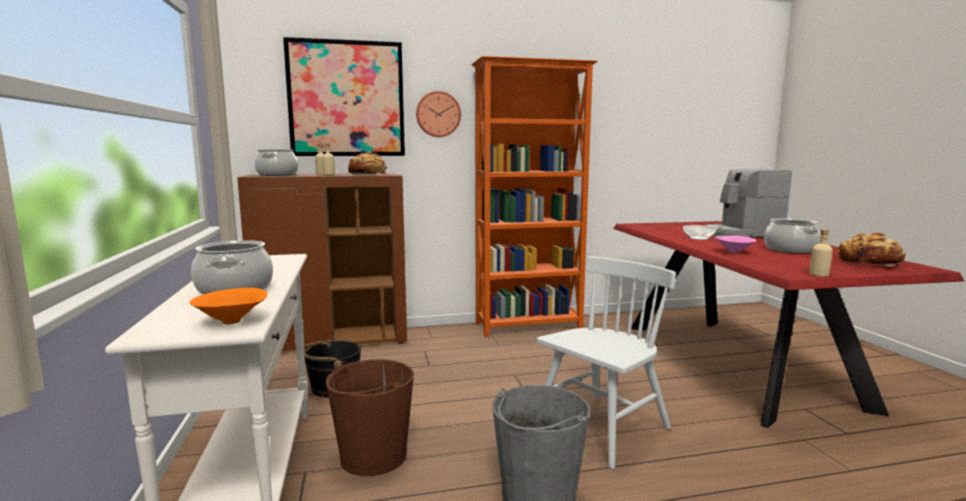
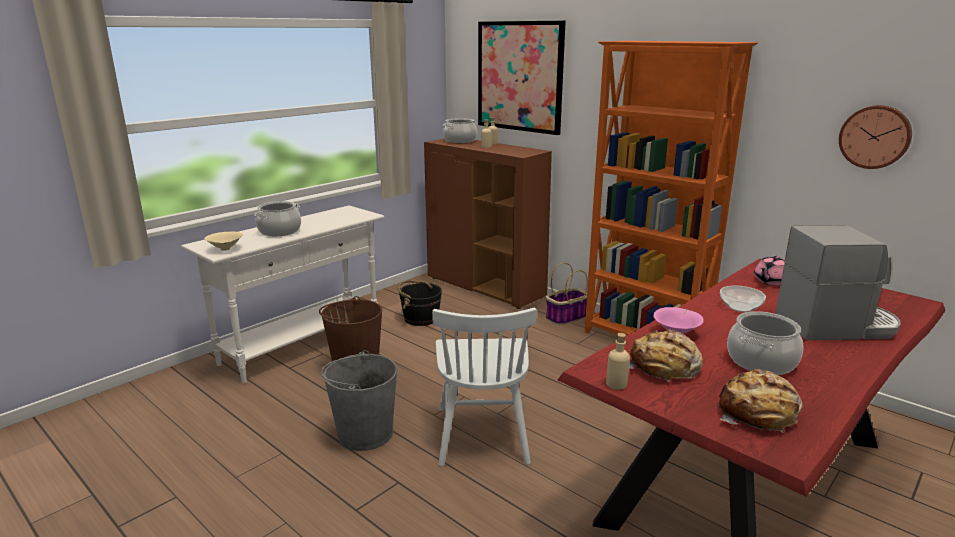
camera: 55 degrees right, 10 degrees up
(233, 322) = (225, 249): orange bowl -> beige bowl
(367, 174) = (514, 150): bread -> bread (664, 368)
(438, 114) = (592, 95): wall clock -> wall clock (875, 136)
(450, 334) = (566, 318): none -> basket
(601, 429) = (482, 434): white chair -> white chair turned 75 degrees clockwise
(660, 228) = (770, 281): none -> pink teapot
(742, 234) = (836, 325): coffee machine -> coffee machine turned 135 degrees clockwise

